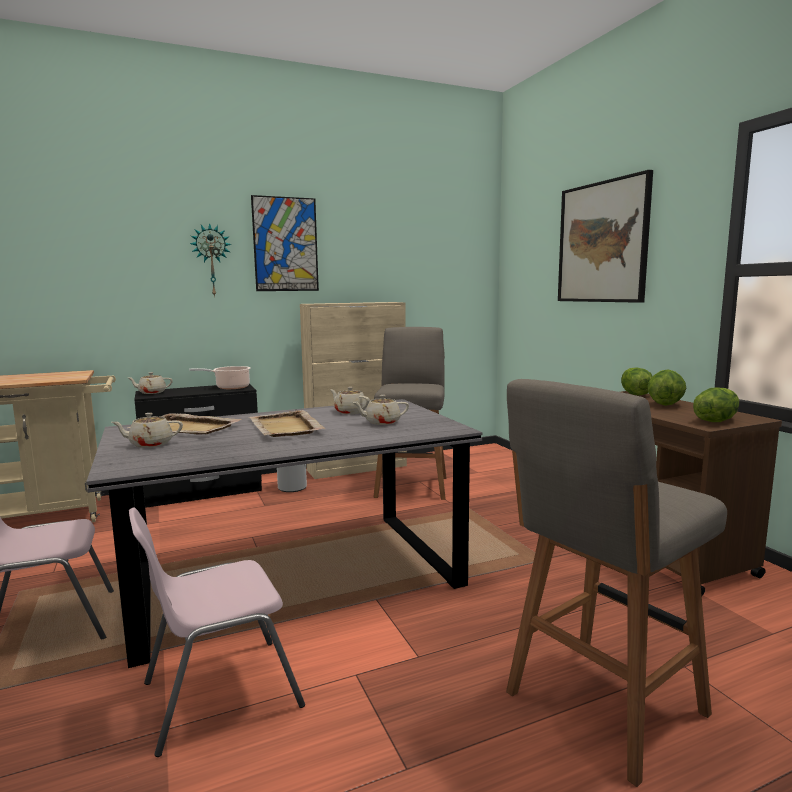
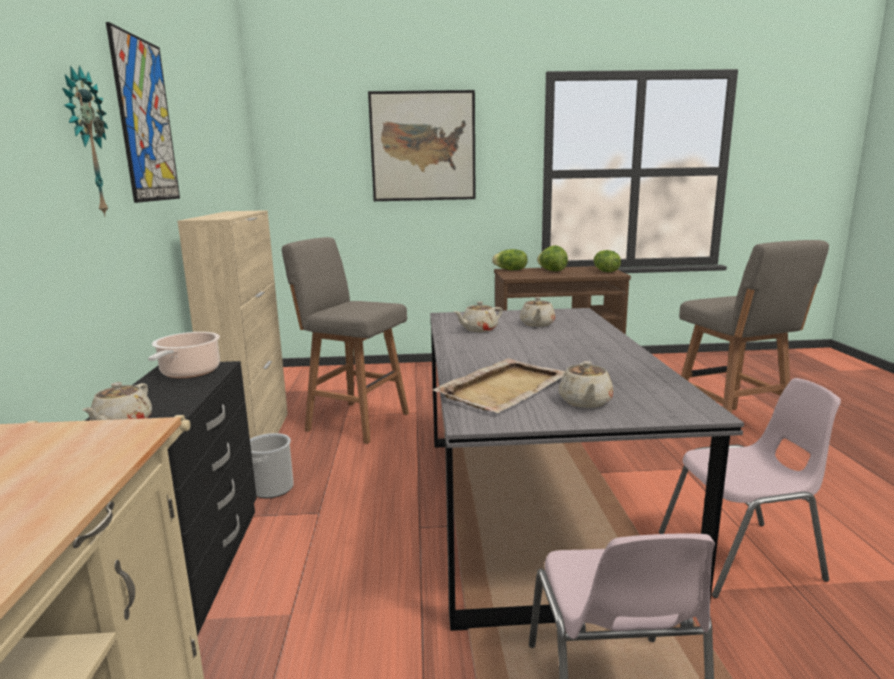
camera: 70 degrees left, 5 degrees up
(219, 694) = (742, 557): pink chair -> pink chair turned 90 degrees counterclockwise
(285, 427) = (533, 351): beige tray -> none

